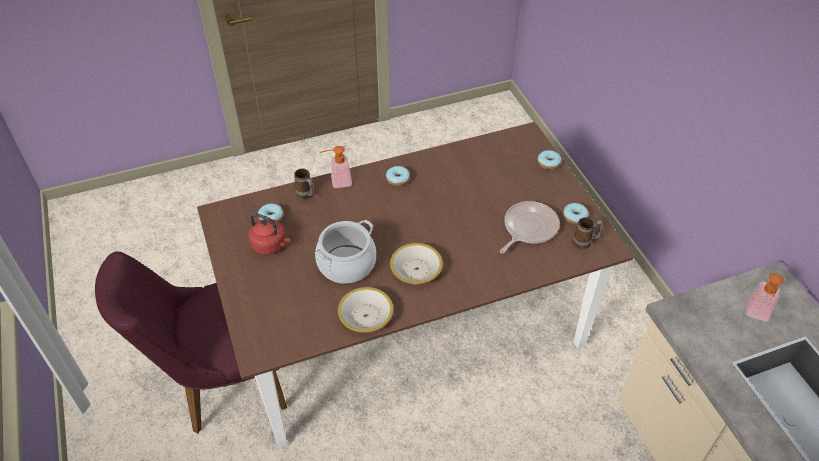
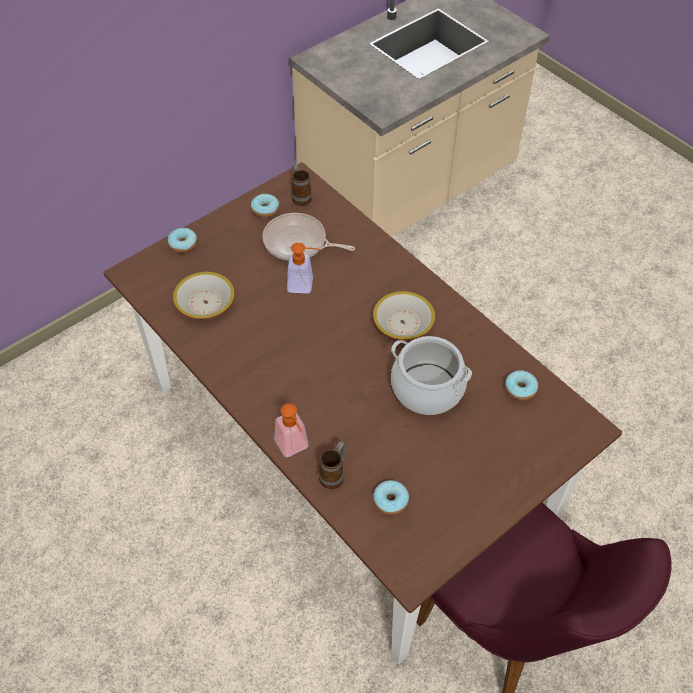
camera: 110 degrees left, 5 degrees up
(270, 245) = (437, 480): red kettle -> none
(365, 316) = (487, 348): bowl -> bowl (205, 302)
(398, 179) = (264, 382): donut -> donut (520, 389)
(757, 315) = (360, 67): soap dispenser -> soap dispenser (305, 285)

